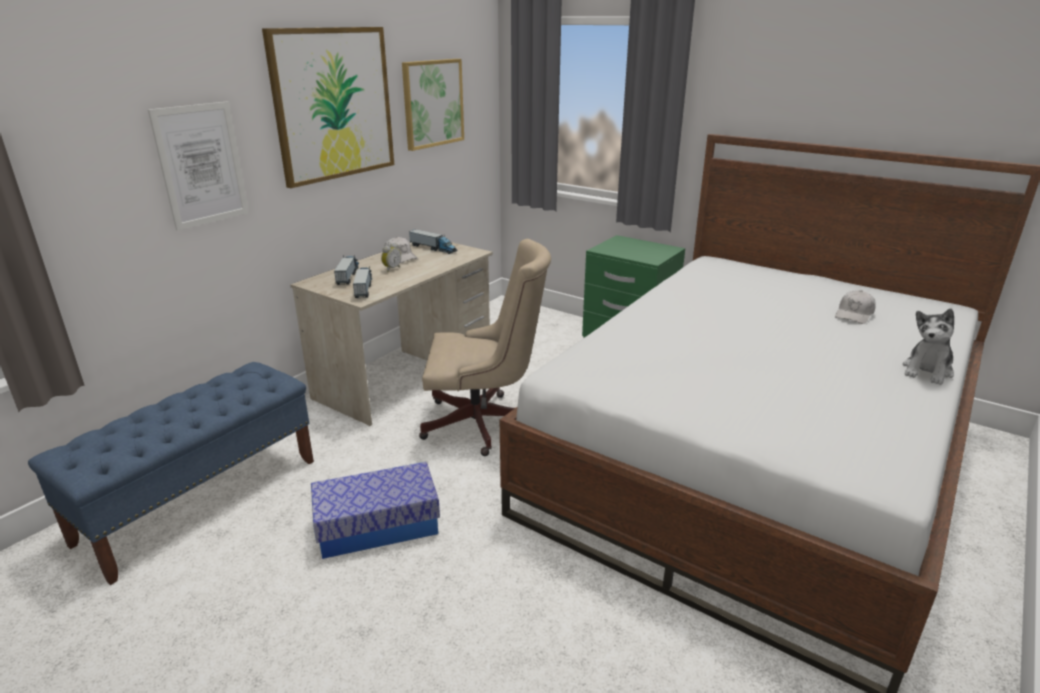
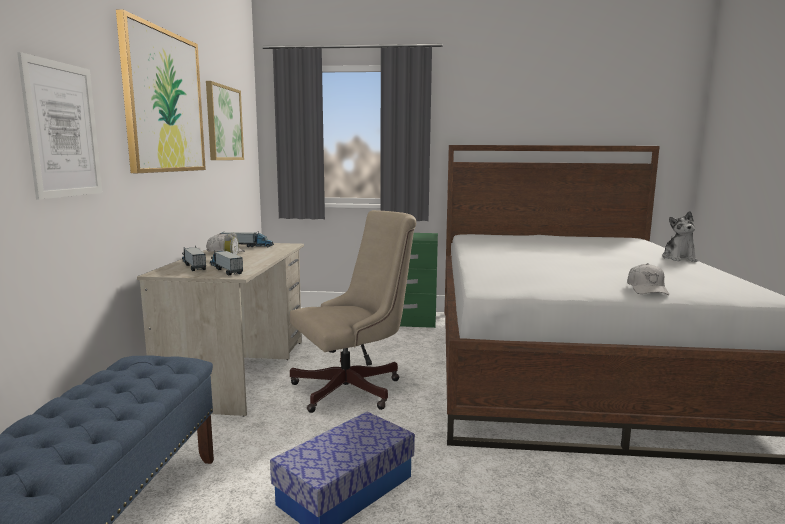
camera: 30 degrees left, 15 degrees down
(854, 314) = (596, 244): white cap -> white cap (647, 289)

